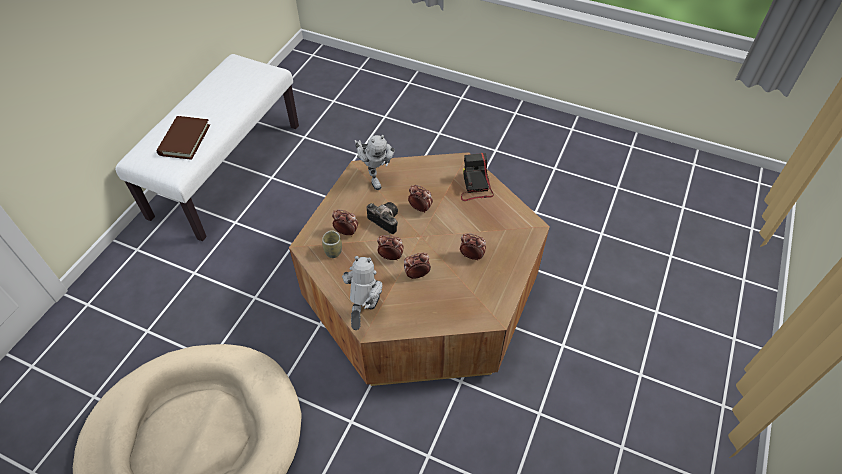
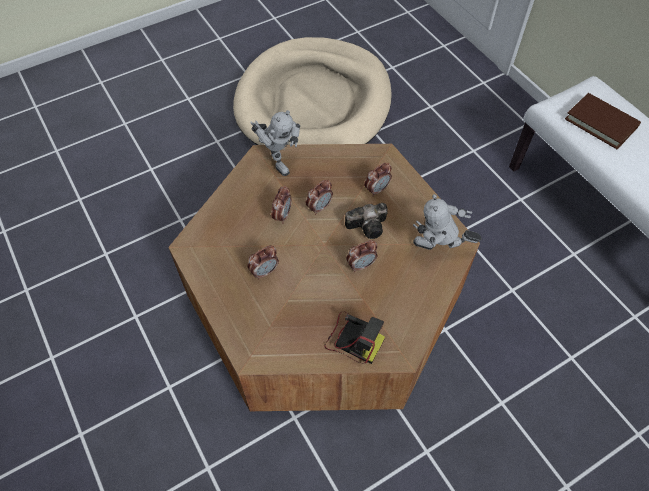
camera: 125 degrees right, 5 degrees up
(333, 251) = (361, 170): cup -> none

